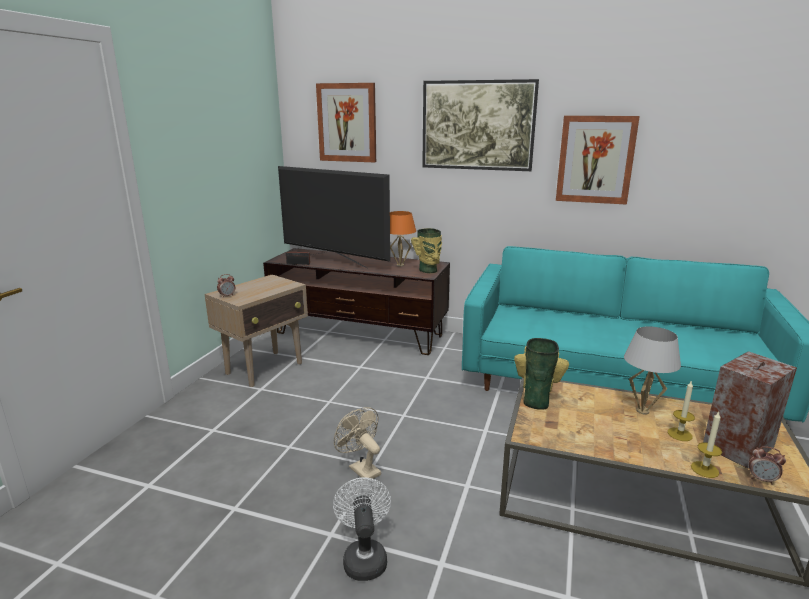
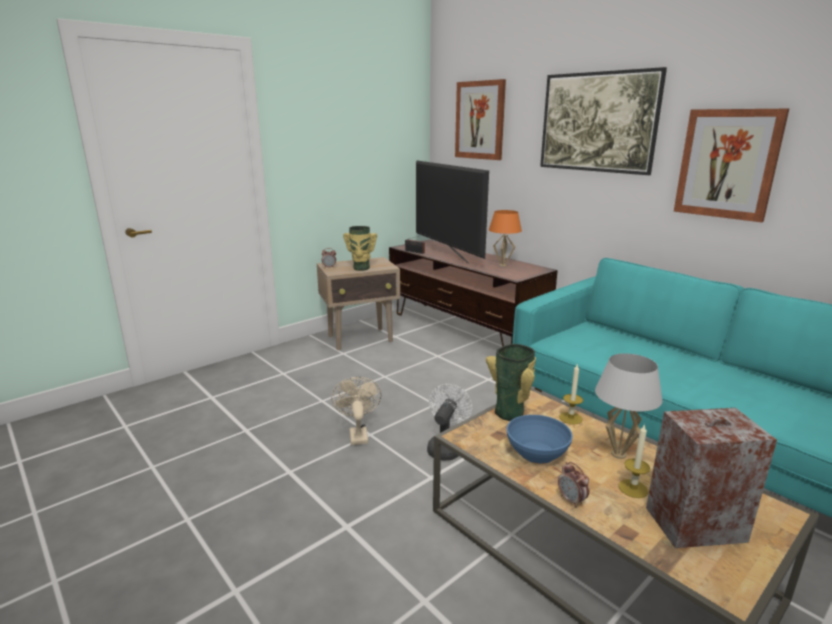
camera: 30 degrees right, 0 degrees up
(364, 557) = (295, 497): white fan -> white fan (446, 447)
(429, 271) = (523, 274): vase -> vase (361, 268)
(594, 429) = (537, 453): none -> blue bowl
(704, 469) = (615, 529): candle -> candle (570, 418)
(761, 479) = (677, 565): alarm clock -> alarm clock (571, 500)

